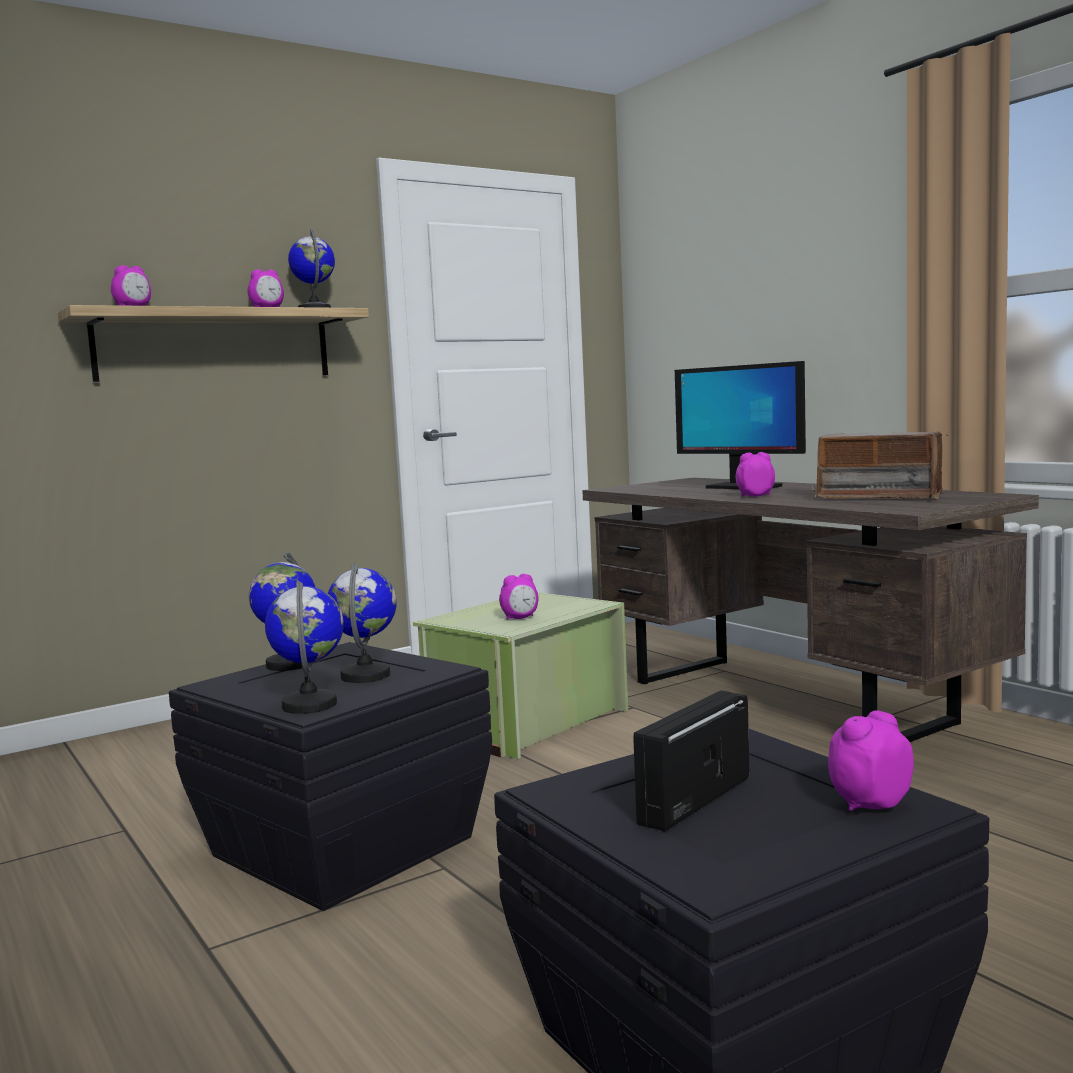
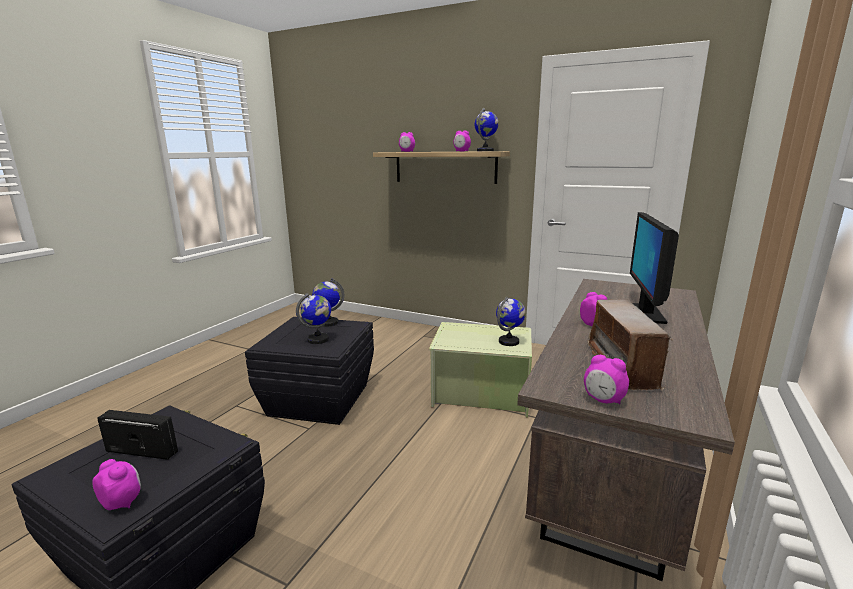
camera: 60 degrees right, 10 degrees up
(310, 705) = (273, 342): globe -> globe (509, 342)
(520, 618) = (468, 341): alarm clock -> alarm clock (603, 400)

